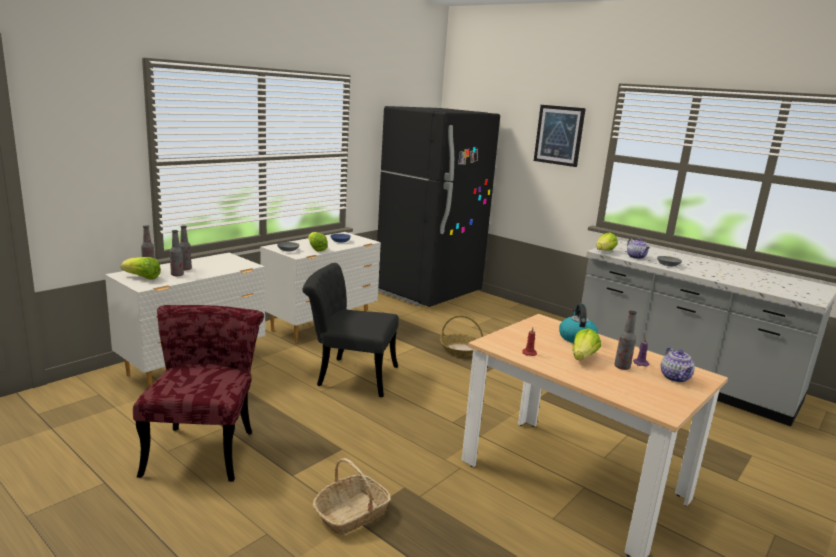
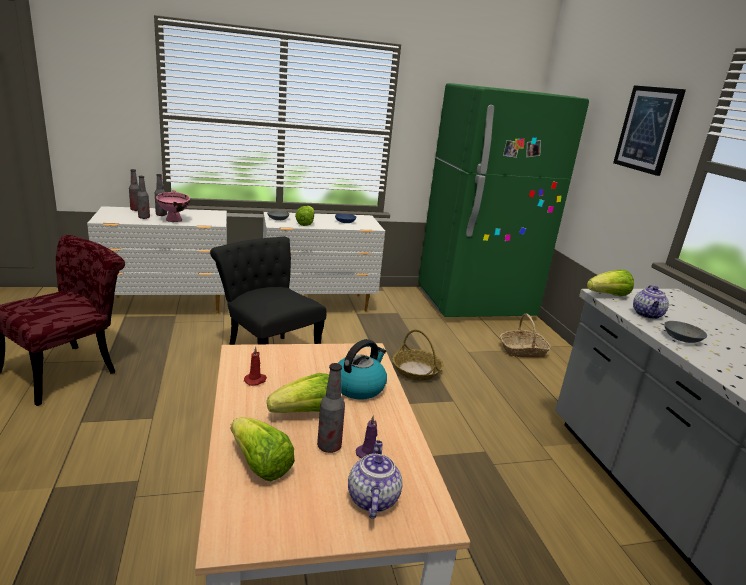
camera: 35 degrees right, 5 degrees up
(142, 278) = (116, 214): lettuce -> lettuce (260, 464)
(211, 271) = (174, 221): none -> pink bowl
(351, 514) = (59, 480): basket -> basket (522, 351)
(429, 292) = (475, 304): black fridge -> green fridge
(675, 378) = (372, 498): teapot -> teapot turned 150 degrees clockwise

